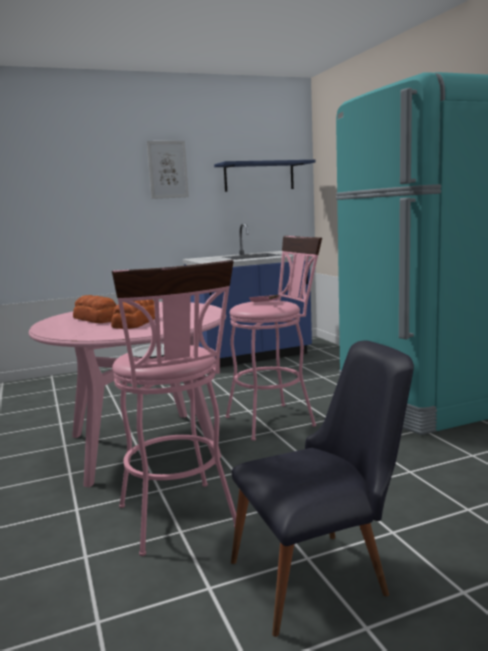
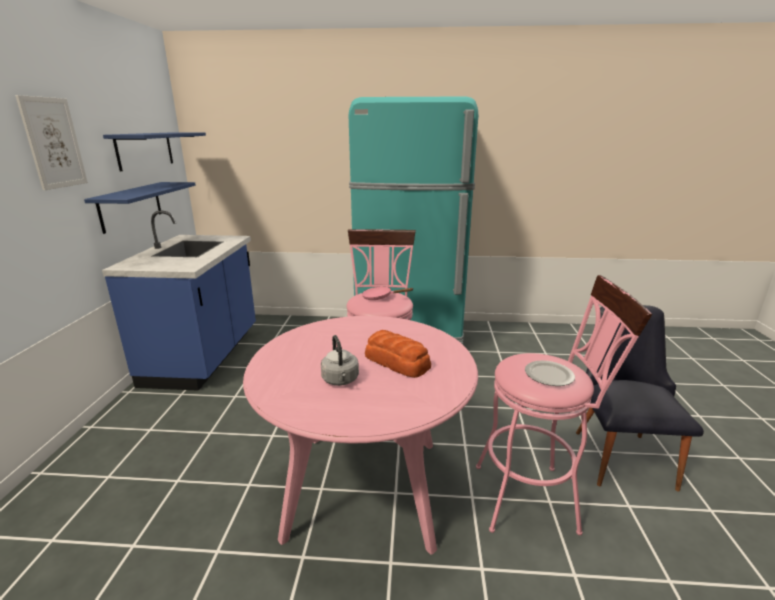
camera: 65 degrees left, 10 degrees up
(97, 319) = (340, 380): bread -> grey kettle
(230, 219) = (131, 206): none -> blue shelf

